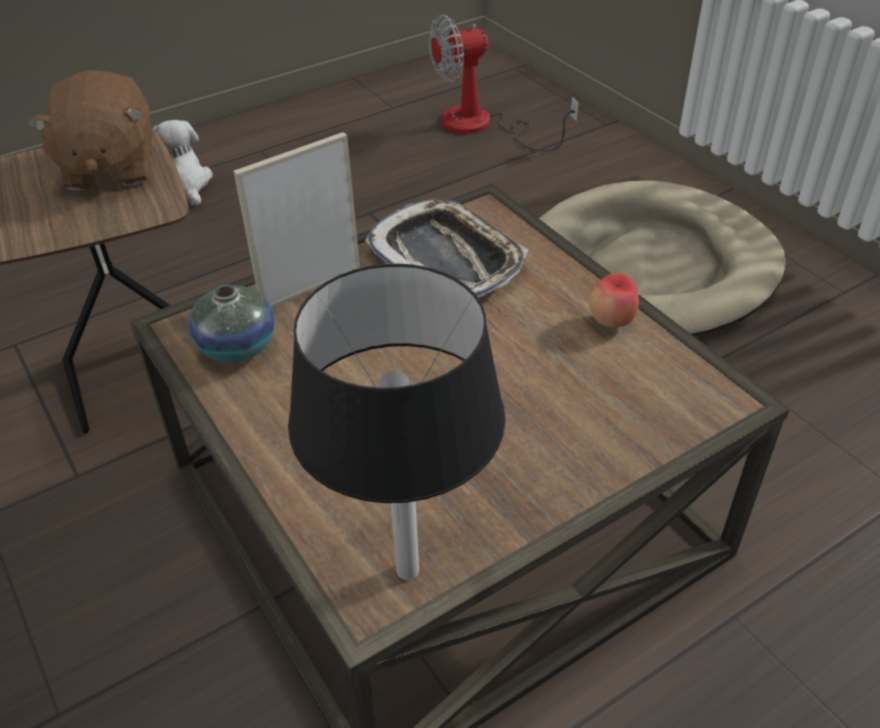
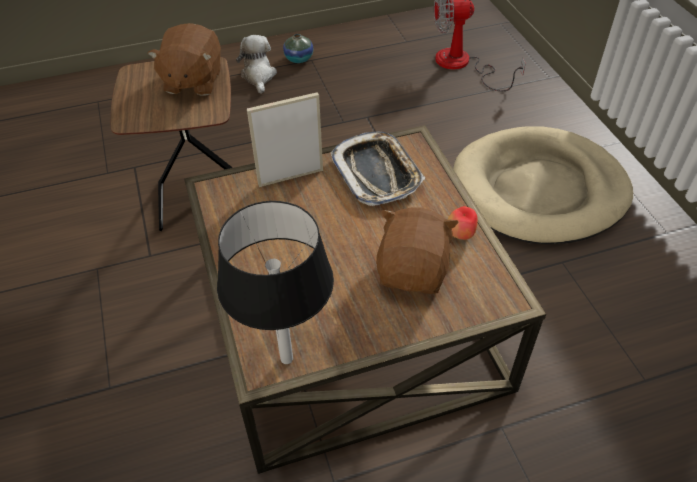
camera: 15 degrees right, 5 degrees up
(237, 347) = (238, 207): vase -> vase (299, 59)
(562, 387) = (413, 271): none -> brown plush toy

